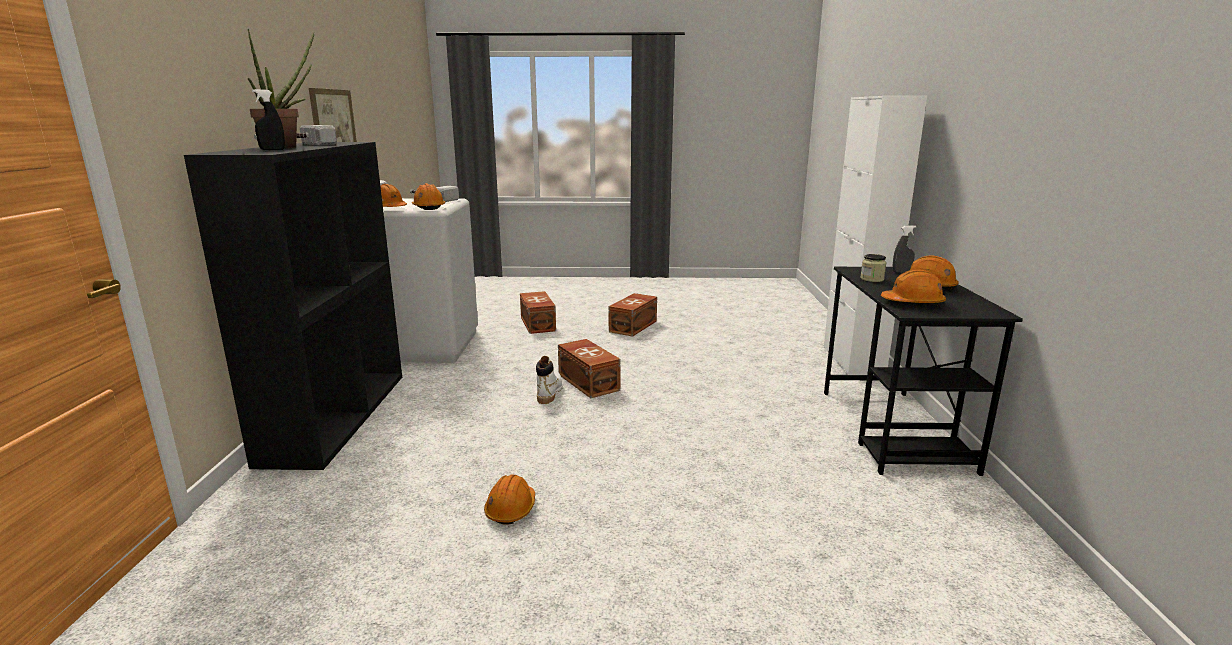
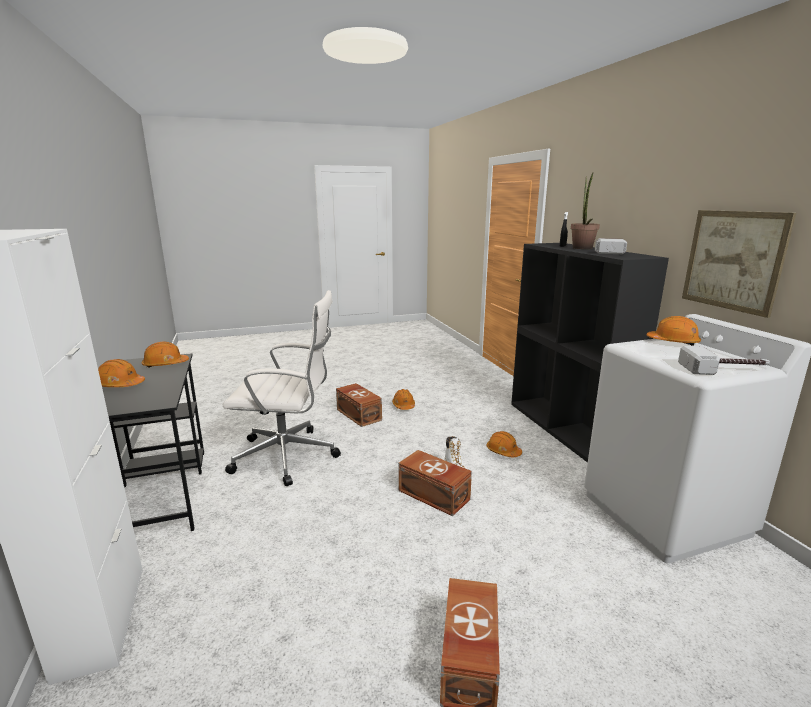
camera: 160 degrees right, 0 degrees up
(428, 207) = (644, 348): orange hard hat -> orange hard hat (503, 451)
(537, 324) = (623, 615): brown storage box -> brown storage box (359, 414)
(743, 446) = (288, 456): none -> white office chair
(872, 279) = (161, 388): jar -> none
(901, 272) = (111, 404): grey spray bottle -> none

